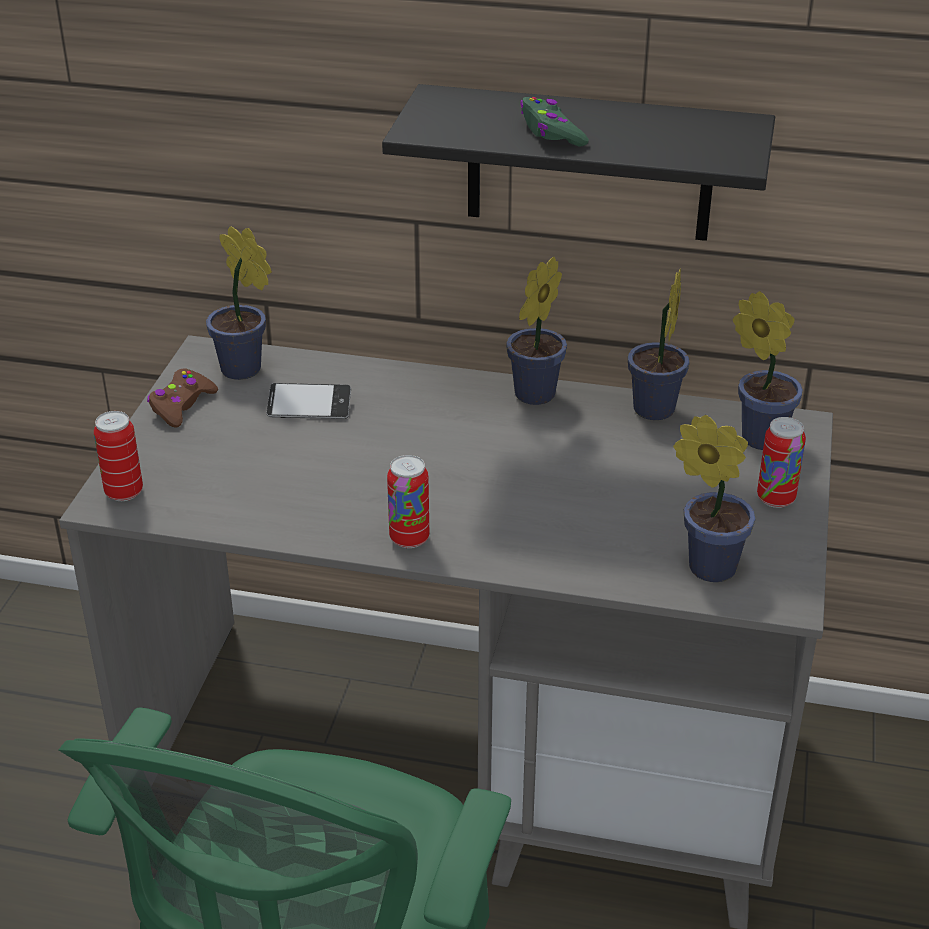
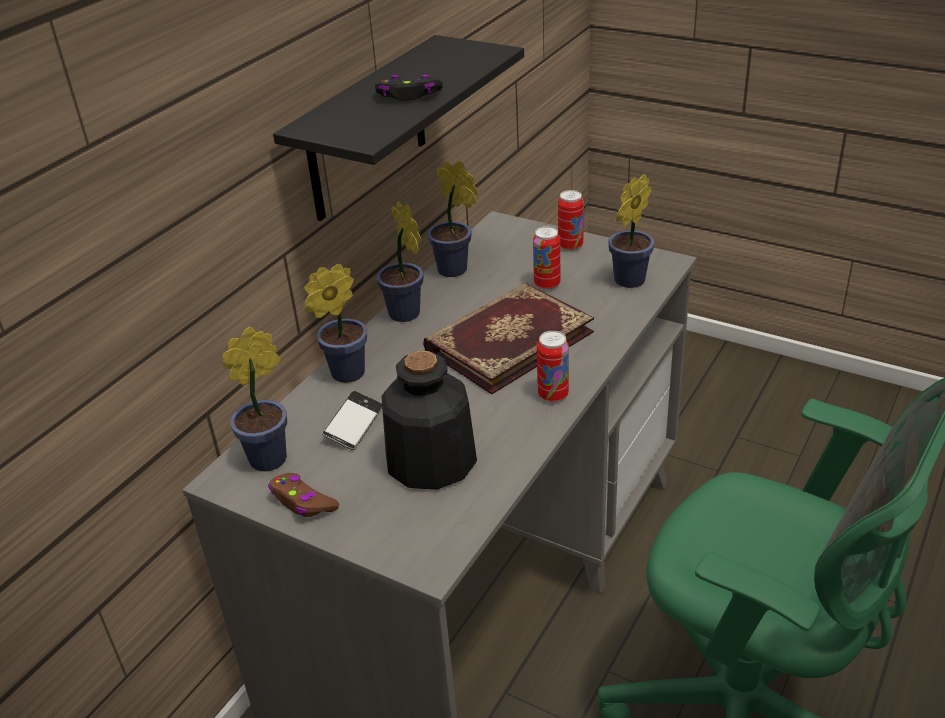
camera: 70 degrees left, 0 degrees up
(124, 492) = (420, 550): can -> can (547, 284)
(261, 471) = (431, 461): none -> bottle
(511, 483) = (507, 340): none -> book
(551, 132) = (409, 96): green game controller -> black game controller
(757, 436) = (503, 239): potted plant -> potted plant (343, 374)

